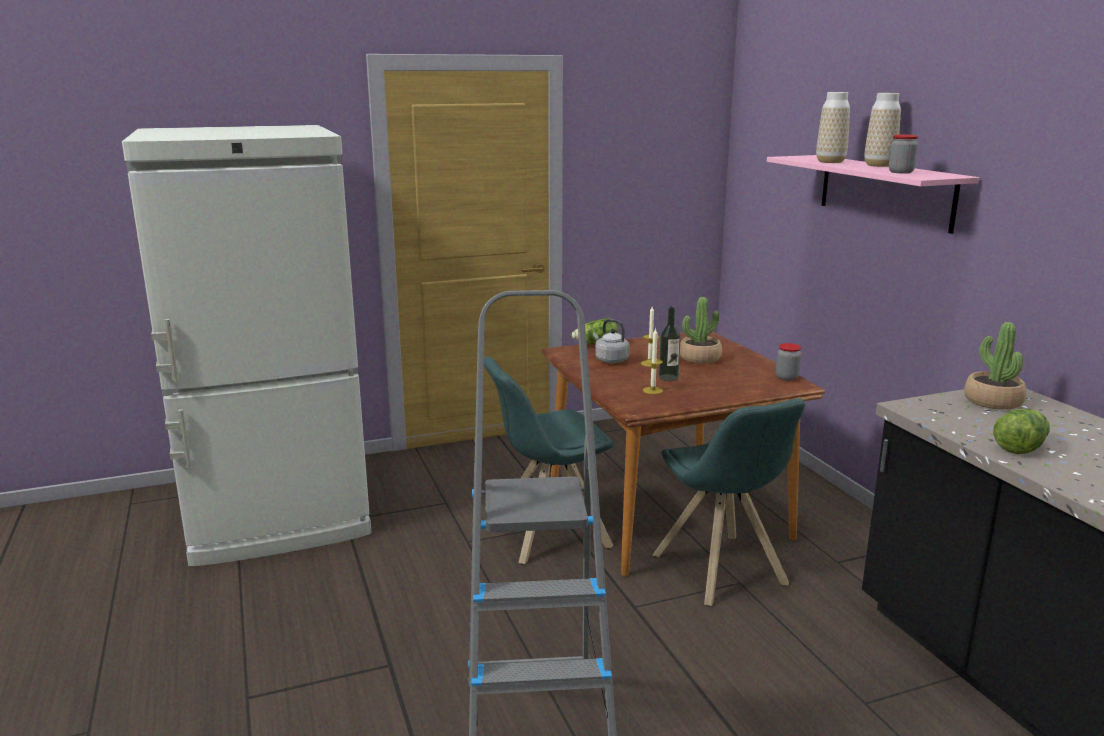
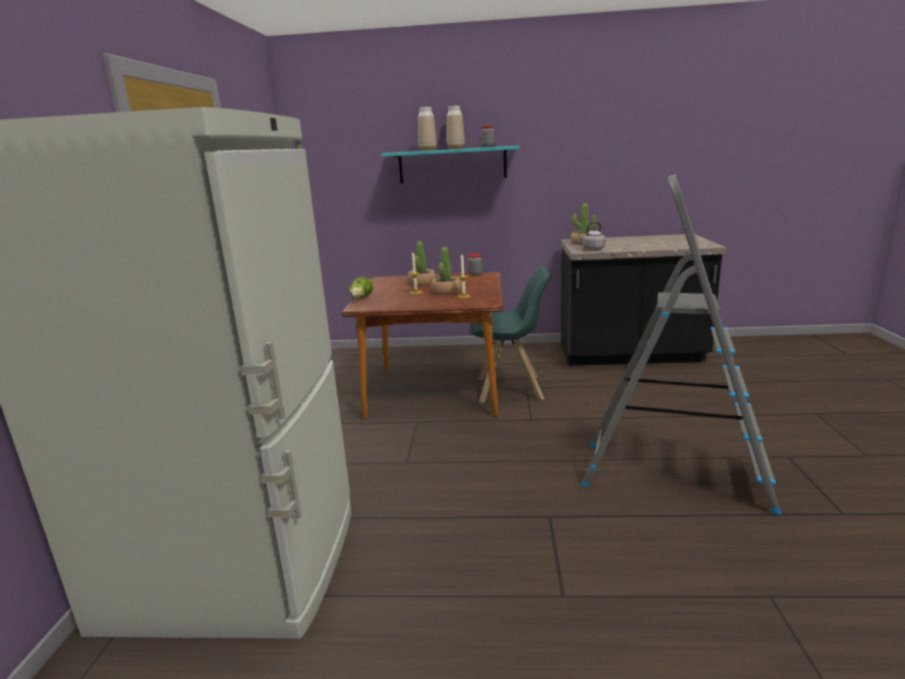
camera: 65 degrees left, 0 degrees up
(550, 534) = (426, 430): turquoise chair -> none
(610, 360) = (396, 298): grey kettle -> grey kettle (592, 249)
(668, 377) = (446, 291): bottle -> potted plant
(885, 191) = (452, 165): pink shelf -> turquoise shelf
(1019, 446) = (635, 246): lettuce -> none

